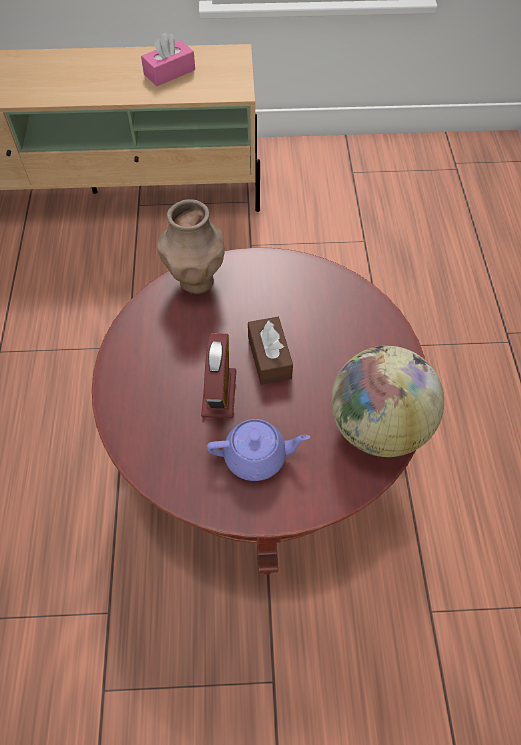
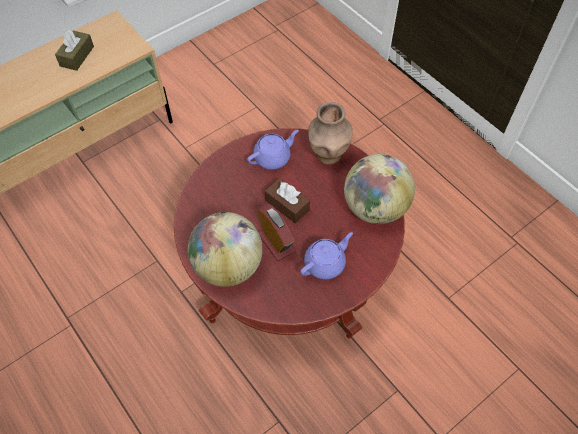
camera: 35 degrees left, 0 degrees up
(142, 386) = (228, 266): none -> globe
(169, 72) = (77, 56): pink tissue box -> brown tissue box
(196, 280) = (205, 185): brown vase -> brown vase (328, 155)
(299, 292) = (273, 158): none -> purple teapot

